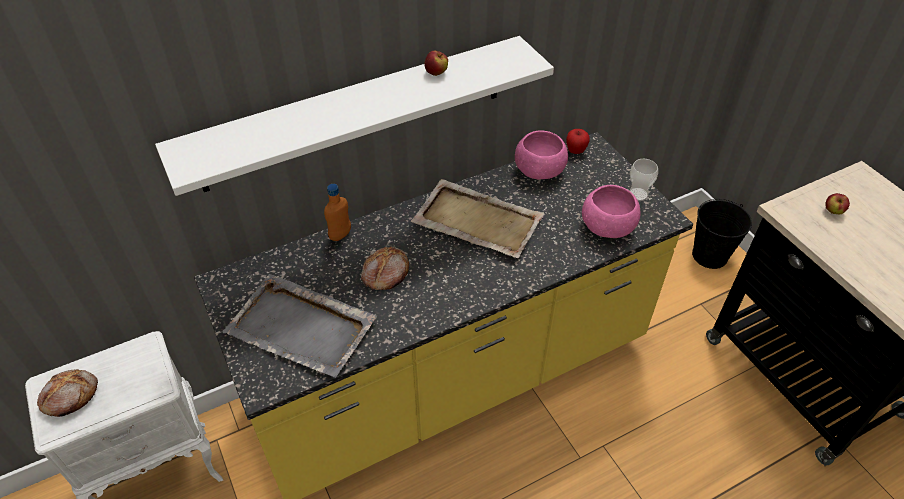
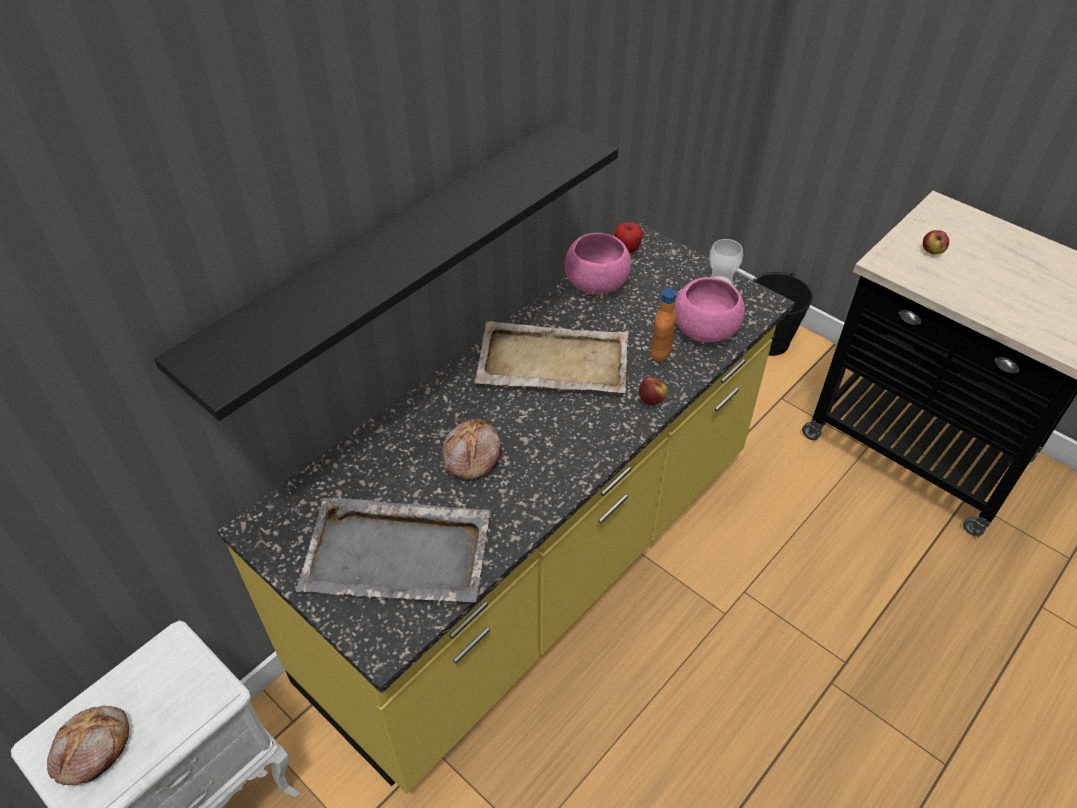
camera: 20 degrees left, 0 degrees up
(340, 235) = (390, 423): orange bottle -> orange bottle (660, 354)
(356, 113) = (389, 259): white shelf -> black shelf
(436, 73) = (482, 184): apple -> apple (651, 400)

